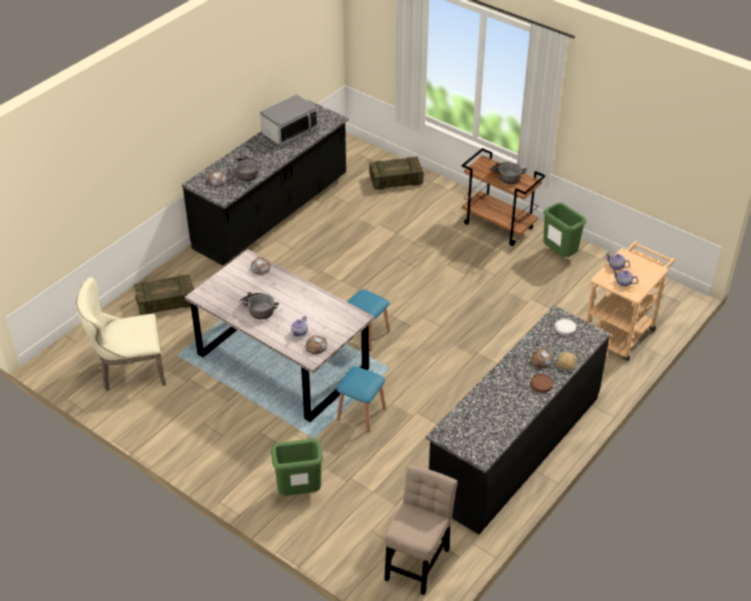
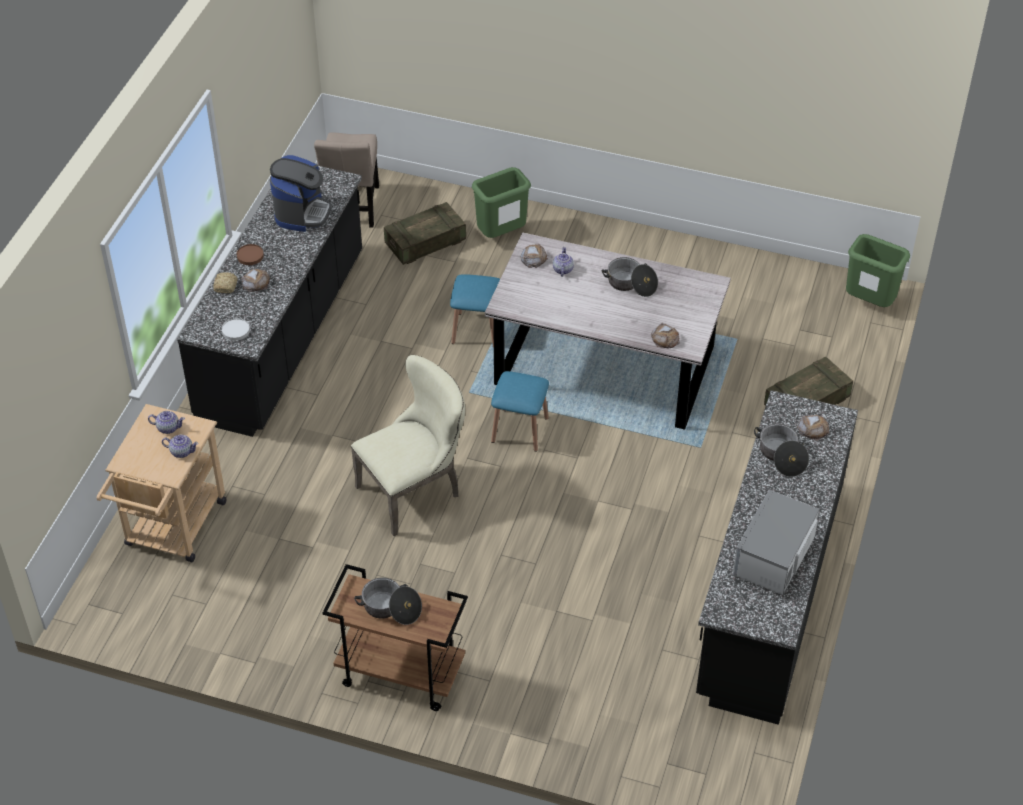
camera: 160 degrees right, 5 degrees up
(128, 371) = (778, 305): beige chair -> beige chair (415, 490)
(396, 180) = (610, 726): crate -> crate (425, 243)
(488, 412) = (302, 213): none -> coffee machine
(559, 254) = (288, 642): green trash can -> green trash can (869, 303)

